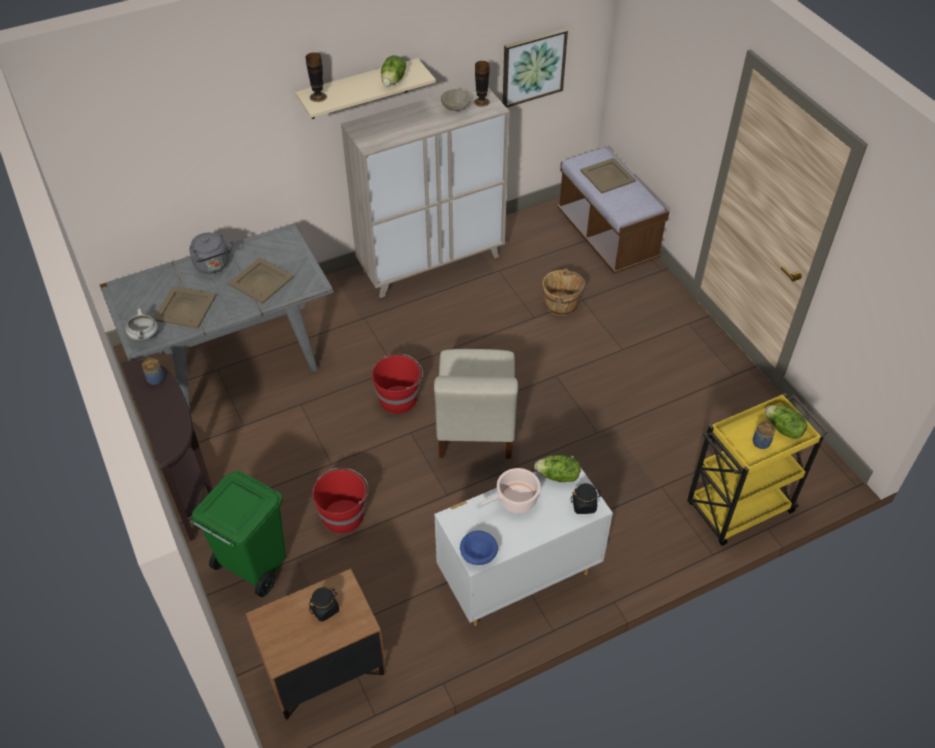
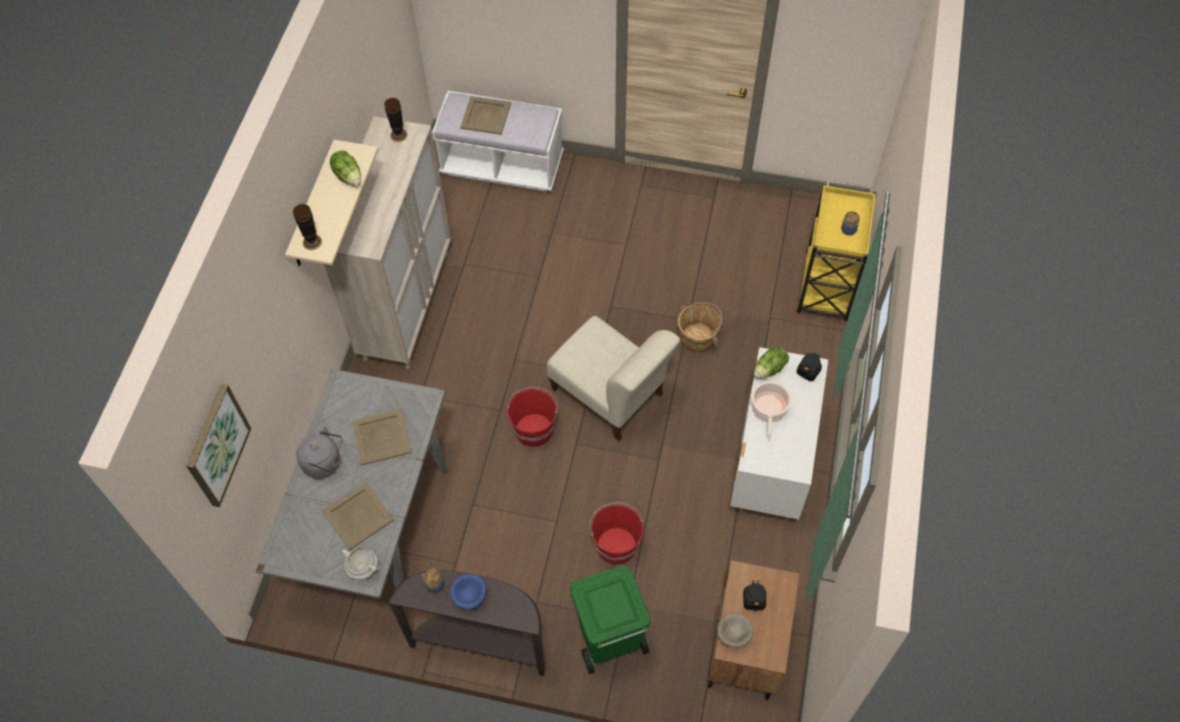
camera: 50 degrees left, 10 degrees up
(456, 108) = (388, 157): beige bowl -> beige bowl (734, 634)
(478, 554) = (796, 466): blue bowl -> blue bowl (468, 596)
(533, 67) = (386, 70): picture -> picture (216, 445)
(561, 304) = (543, 249): brown bucket -> brown bucket (698, 337)
(607, 237) = (502, 165): brown bench -> white bench
(783, 429) = (848, 209): lettuce -> none

